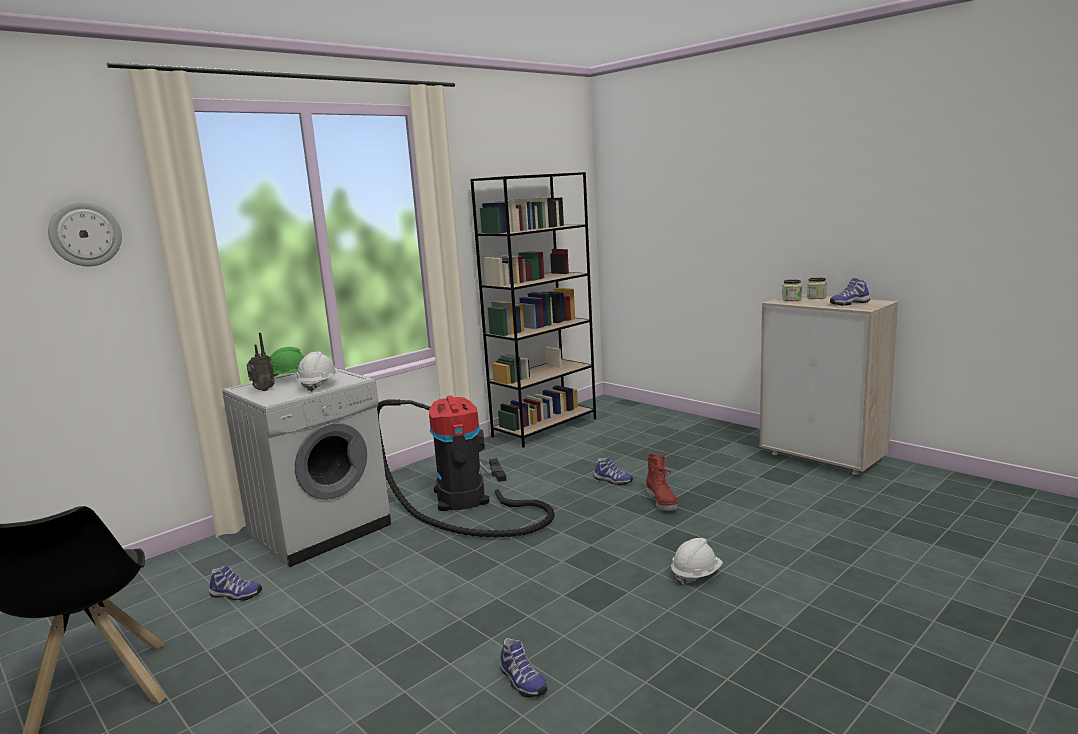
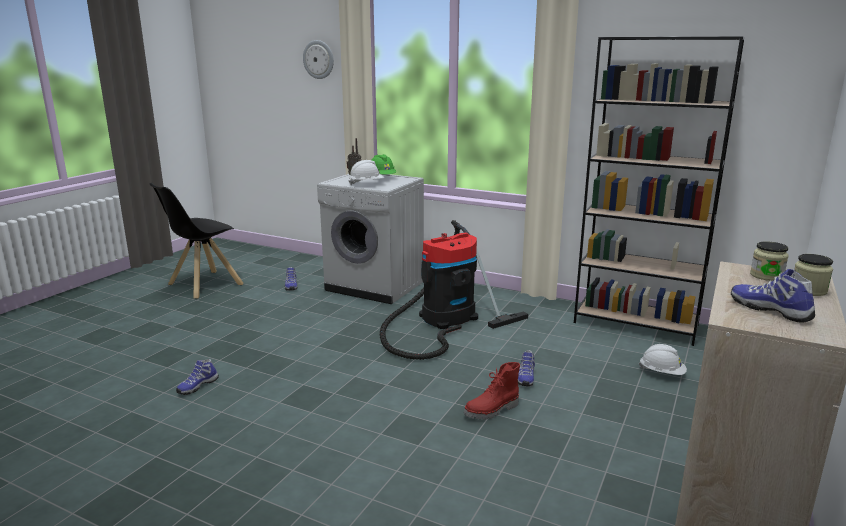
camera: 70 degrees right, 5 degrees up
(696, 575) = (345, 443): white hard hat -> white hard hat (662, 373)

